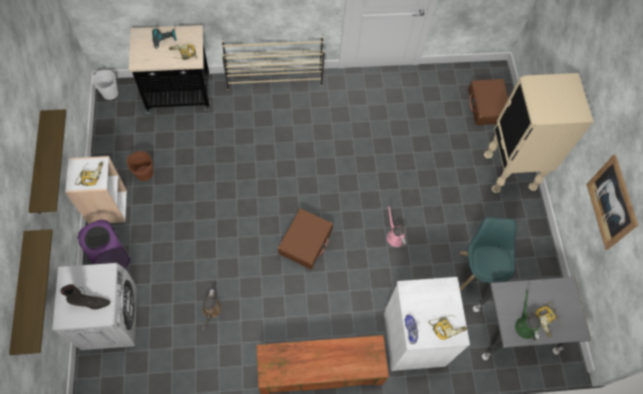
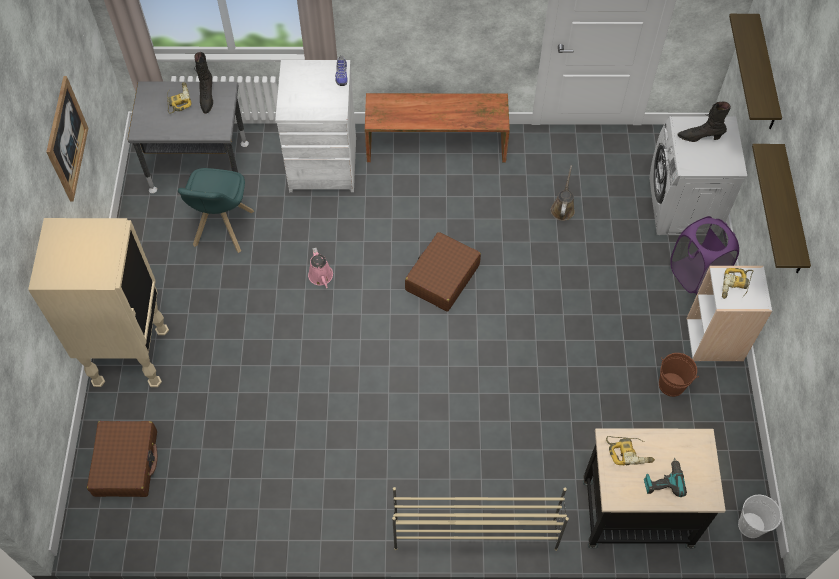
camera: 170 degrees left, 5 degrees down
(447, 327) = (301, 75): power drill -> none
(524, 325) = (207, 98): green watering can -> black boot

